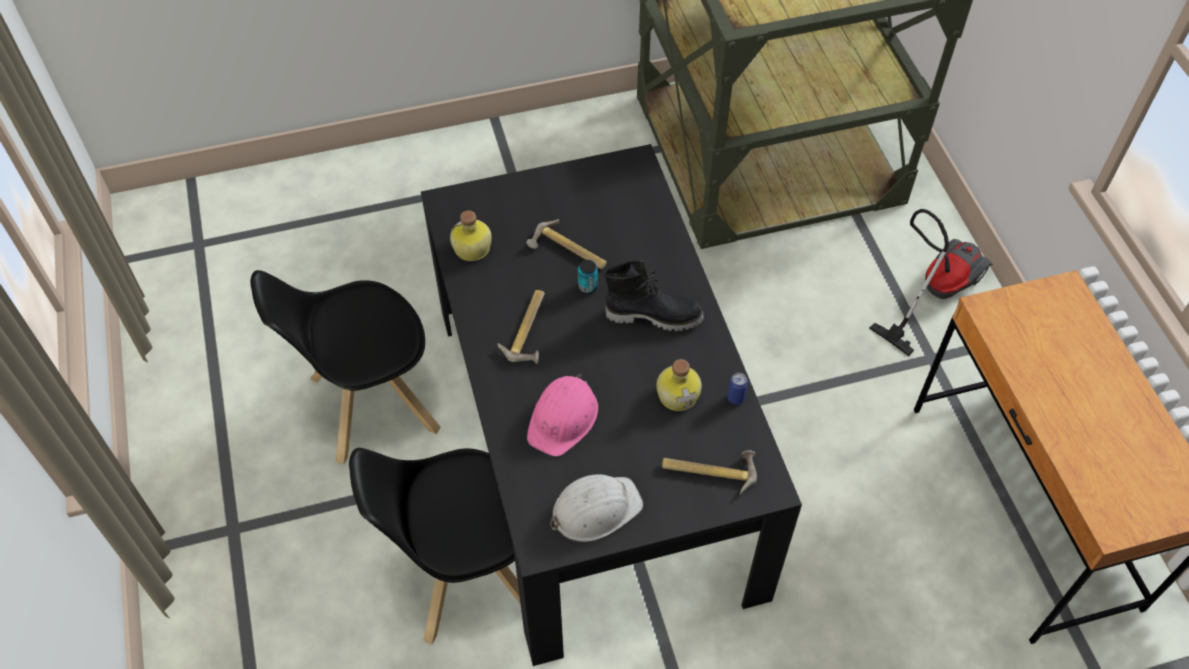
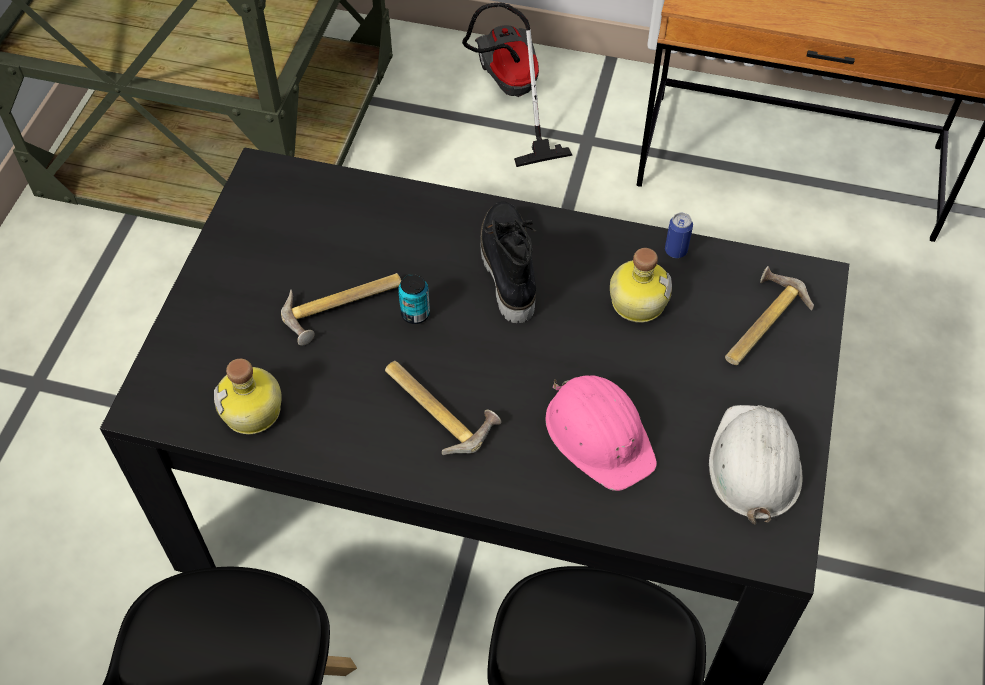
camera: 60 degrees left, 0 degrees up
(654, 315) = (506, 269): black boot -> black boot turned 45 degrees counterclockwise

